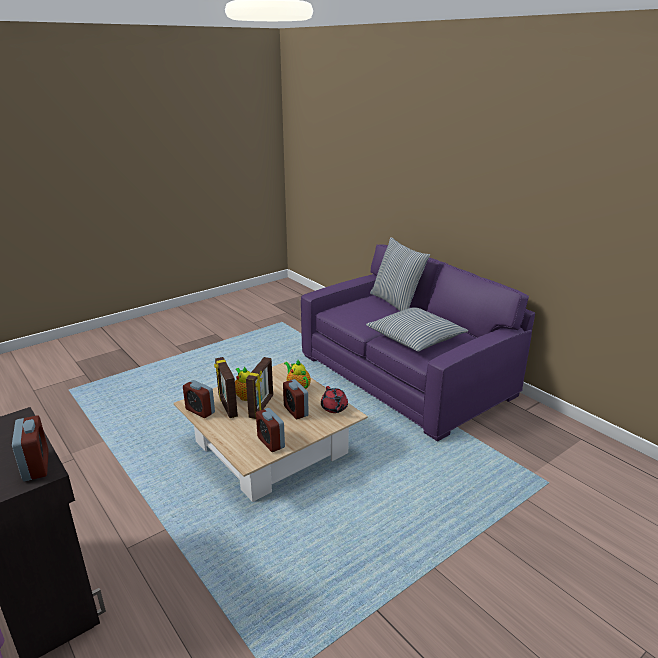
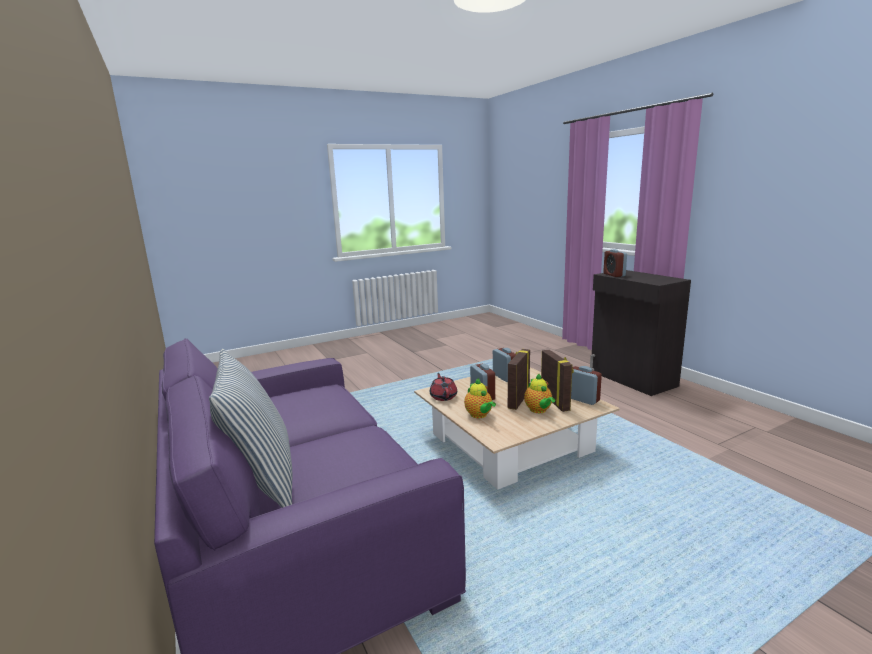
camera: 170 degrees left, 10 degrees down
(415, 338) = (312, 408): pillow -> none

